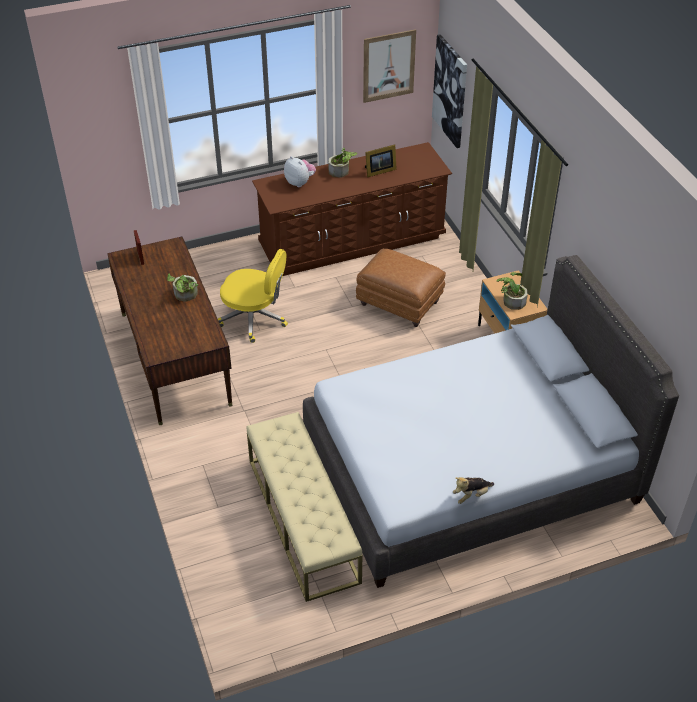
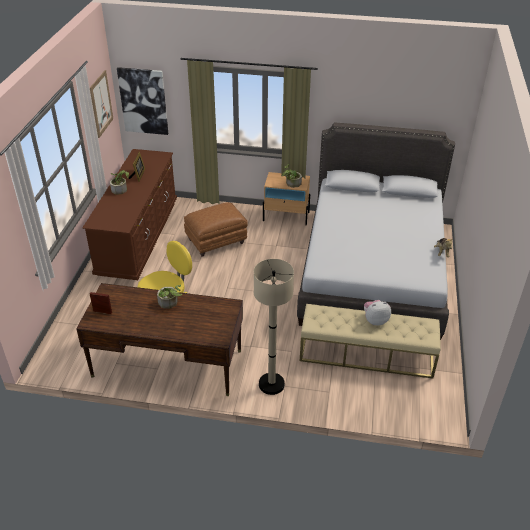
camera: 60 degrees left, 5 degrees down
(197, 452) = (271, 384): none -> beige floor lamp
(300, 182) = (111, 209): plush toy -> plush toy (375, 320)

